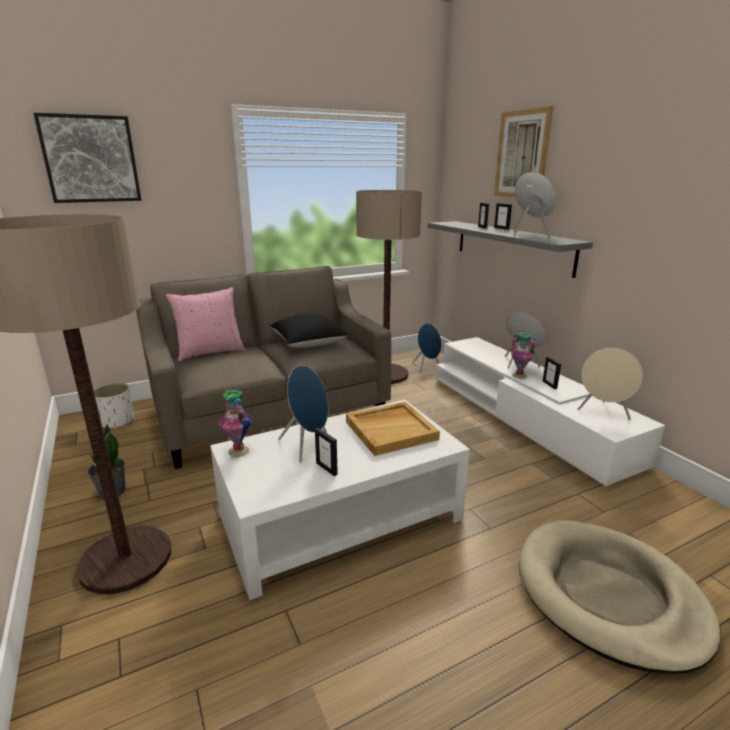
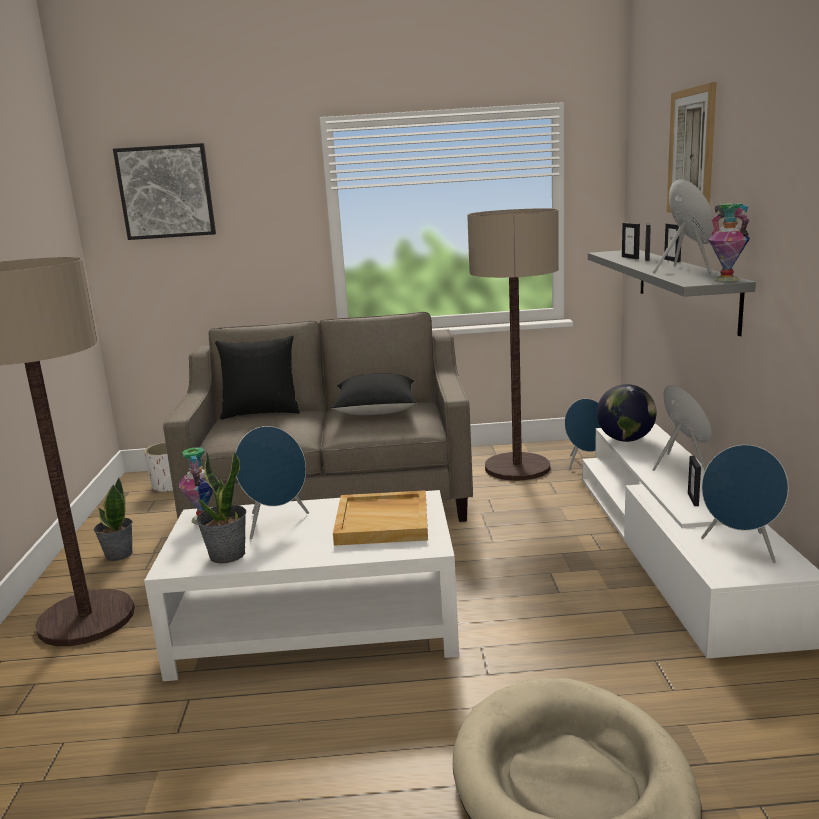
camera: 25 degrees right, 5 degrees down
(210, 352) = (261, 412): pink pillow -> black pillow
(294, 480) = (227, 555): none -> potted plant
(326, 468) = (270, 549): picture frame -> picture frame (630, 257)
(471, 349) = (626, 439): none -> globe
(519, 375) = (660, 482): vase -> vase (727, 279)
(603, 412) = (741, 547): beige speaker -> blue speaker

